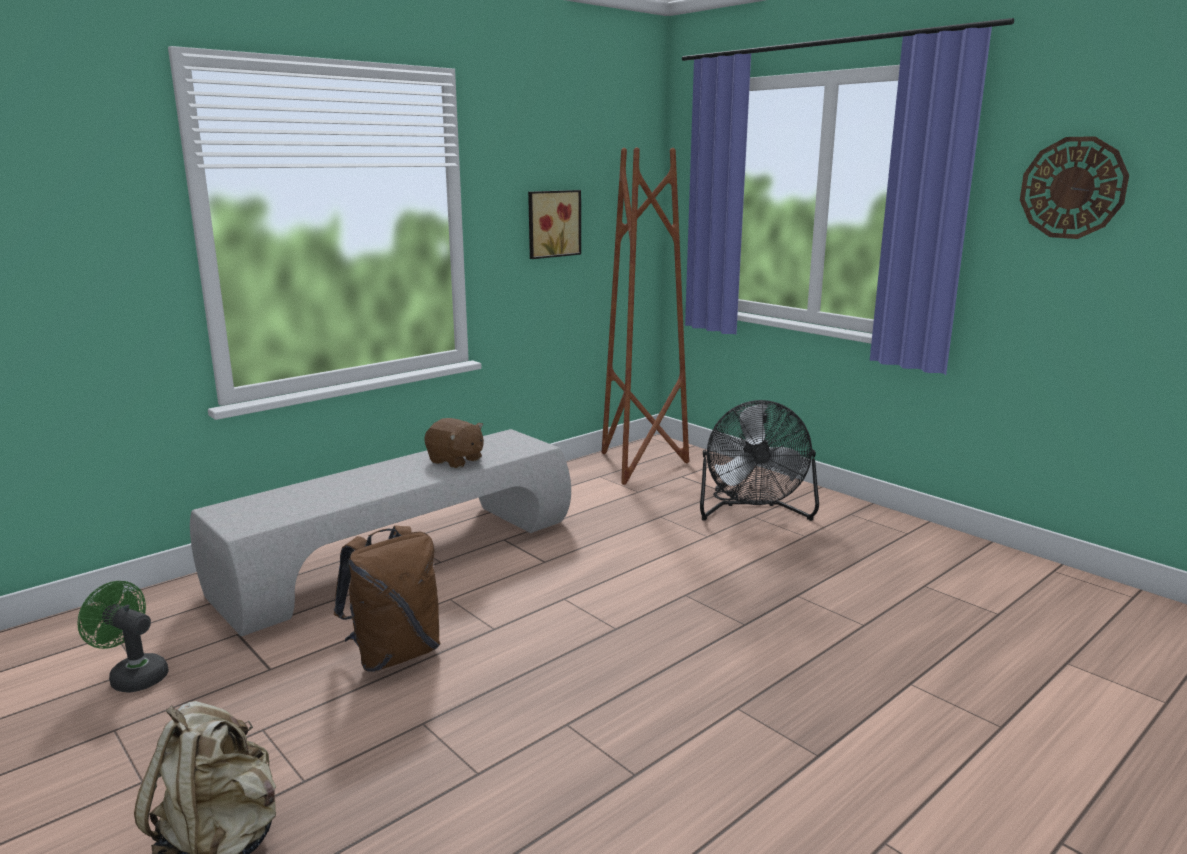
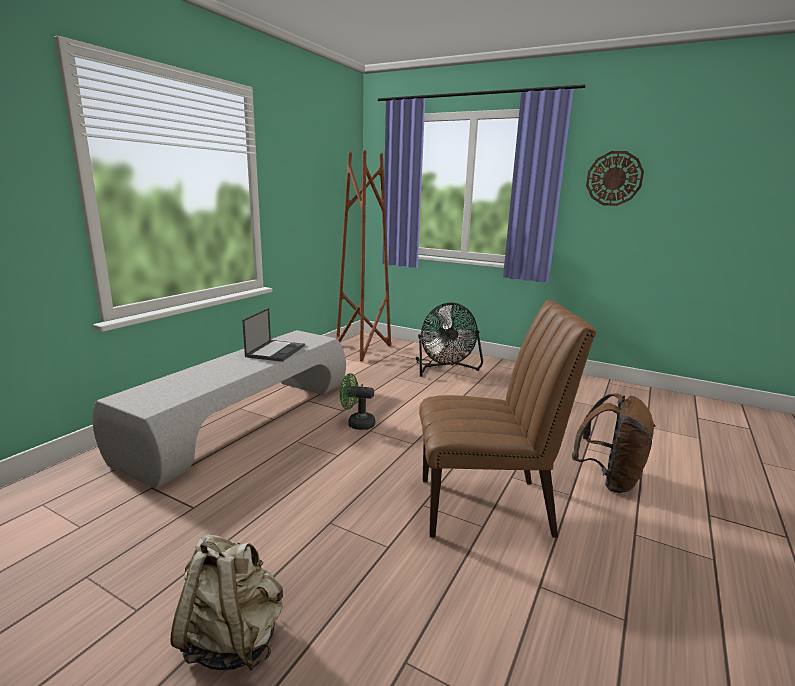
camera: 20 degrees left, 0 degrees up
(133, 676) = (79, 532): green fan -> green fan (356, 424)
(395, 654) = (281, 481): brown backpack -> brown backpack (609, 479)
(455, 461) = (275, 351): brown plush toy -> laptop
(552, 223) = (307, 198): picture -> none
(656, 746) = (483, 507): none -> brown chair

